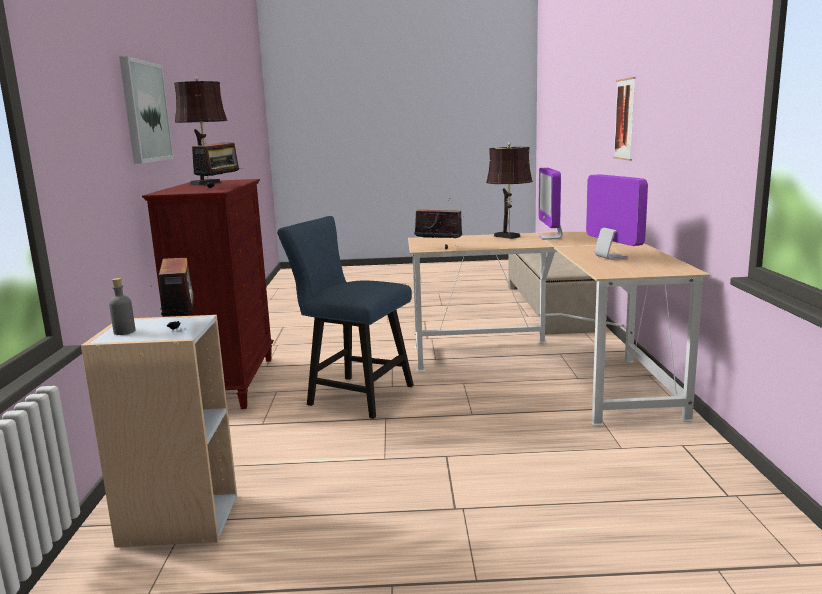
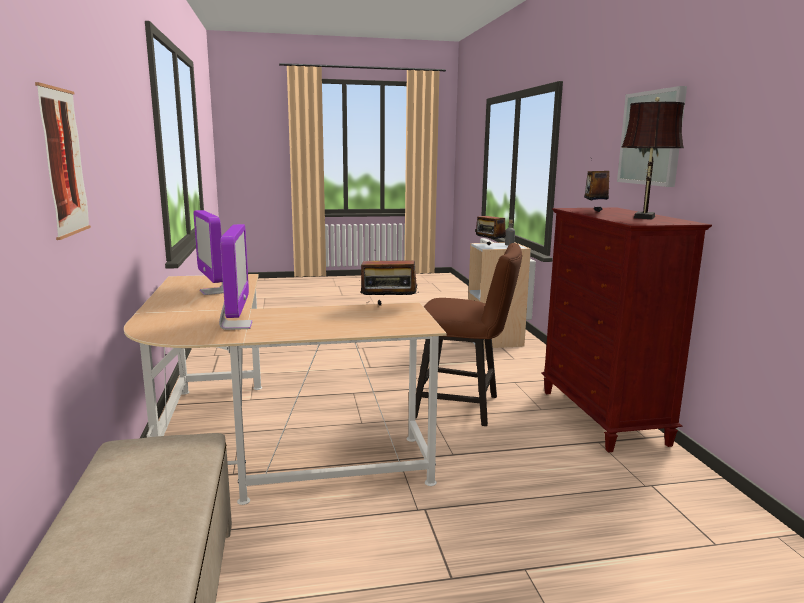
camera: 170 degrees right, 0 degrees up
(353, 395) = (463, 407): blue chair -> brown chair
(508, 237) = (293, 329): brown table lamp -> none

